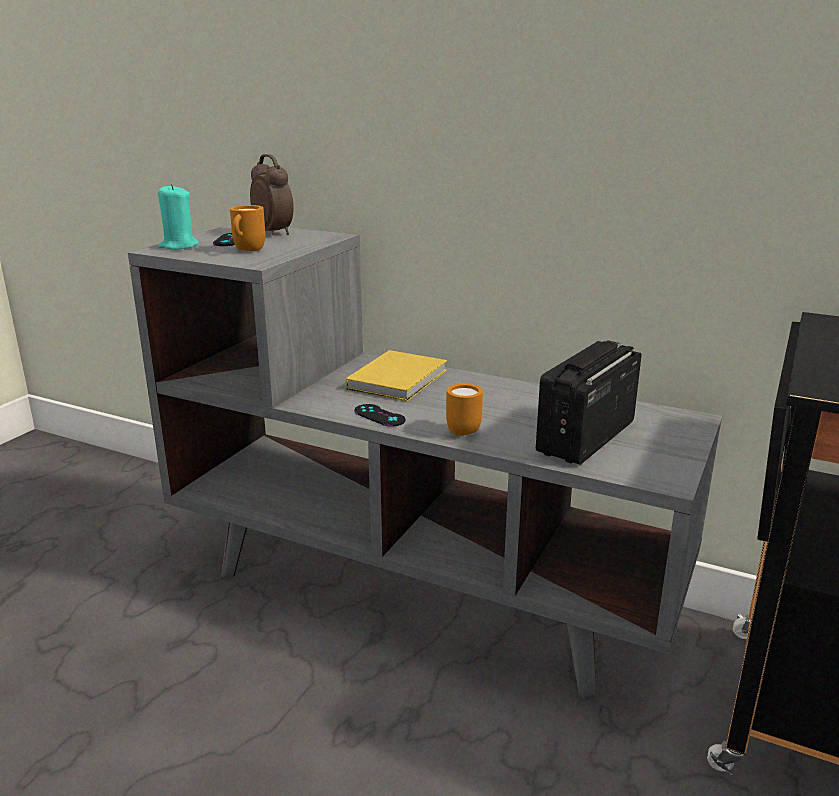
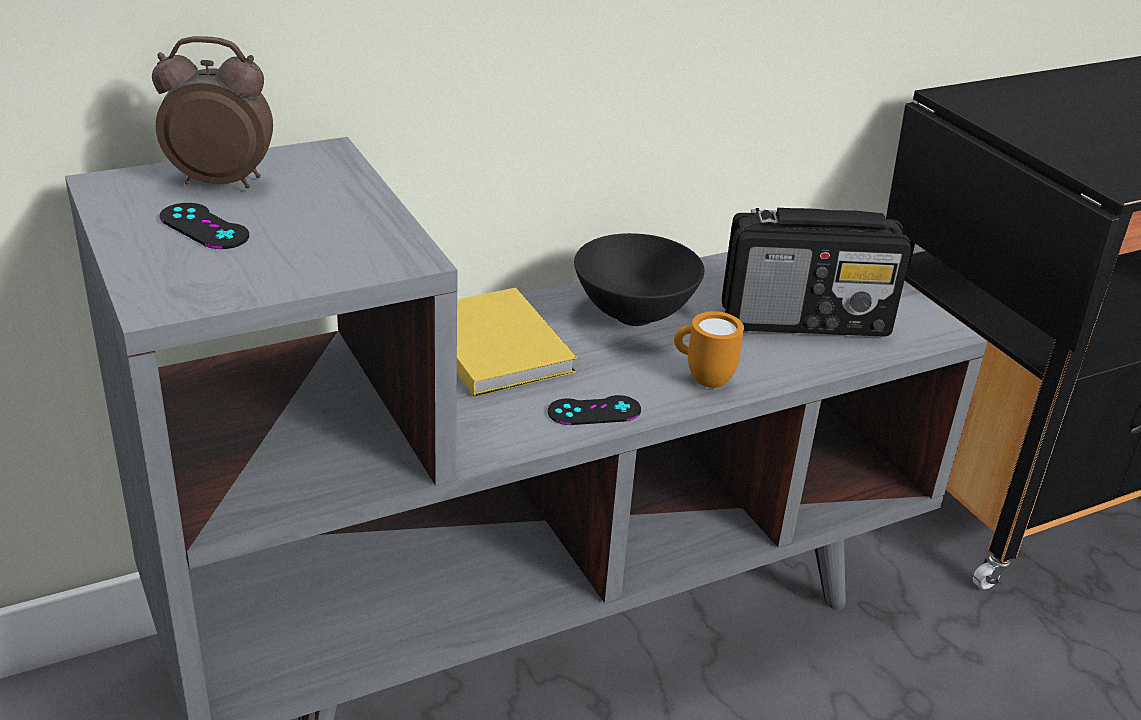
camera: 55 degrees left, 10 degrees up
(178, 246) = (169, 278): turquoise candle -> none
(247, 251) = (311, 238): orange mug -> none
(489, 397) = (633, 316): none -> black bowl
(585, 437) = (806, 320): radio -> radio turned 75 degrees counterclockwise

